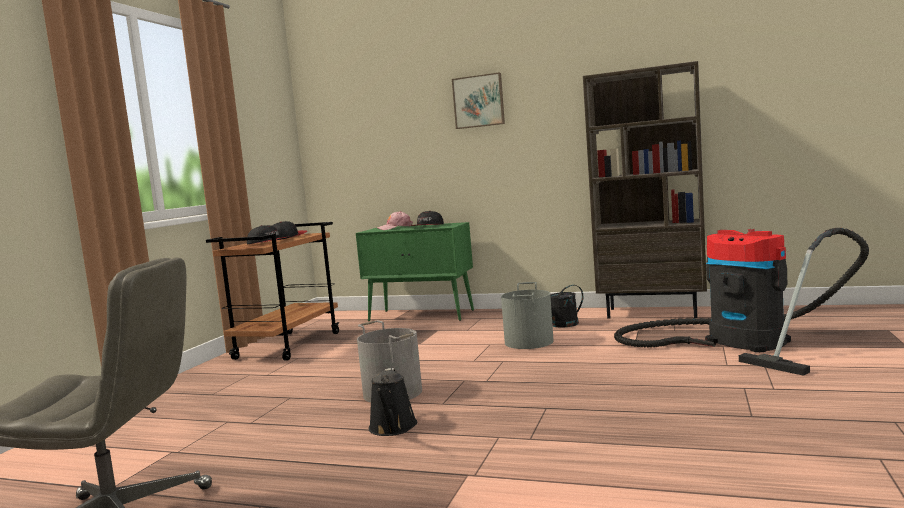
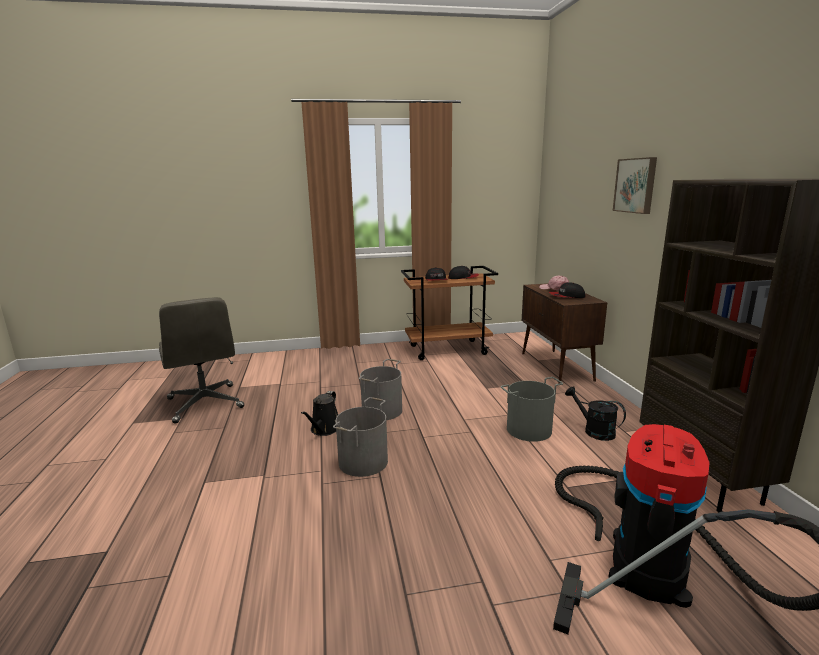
camera: 60 degrees right, 10 degrees up
(392, 428) = (324, 429): black watering can -> black watering can turned 45 degrees counterclockwise
(422, 315) = (556, 367): green cabinet -> brown cabinet
(504, 413) = (362, 461): none -> grey bucket

